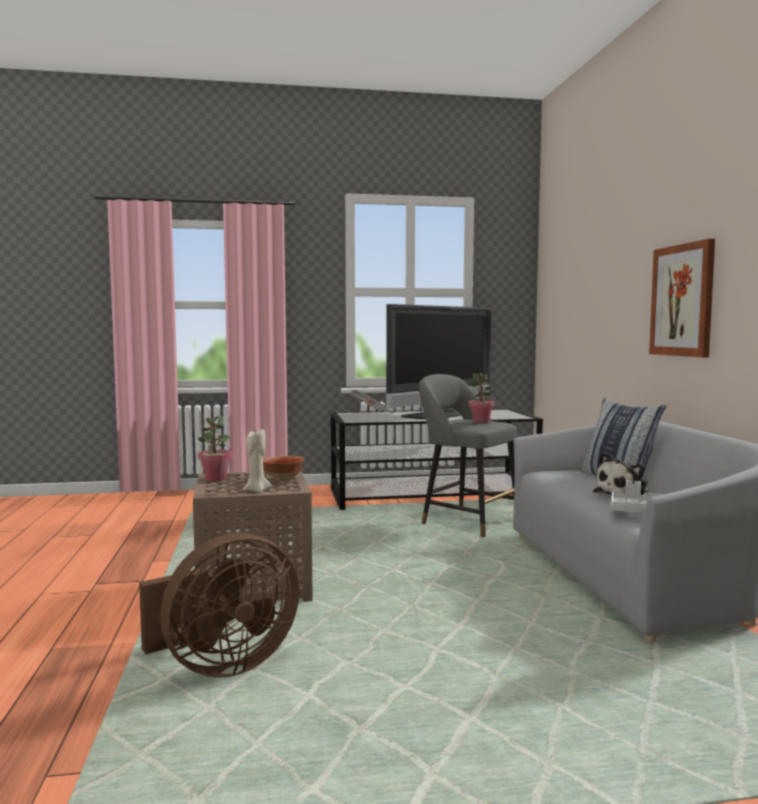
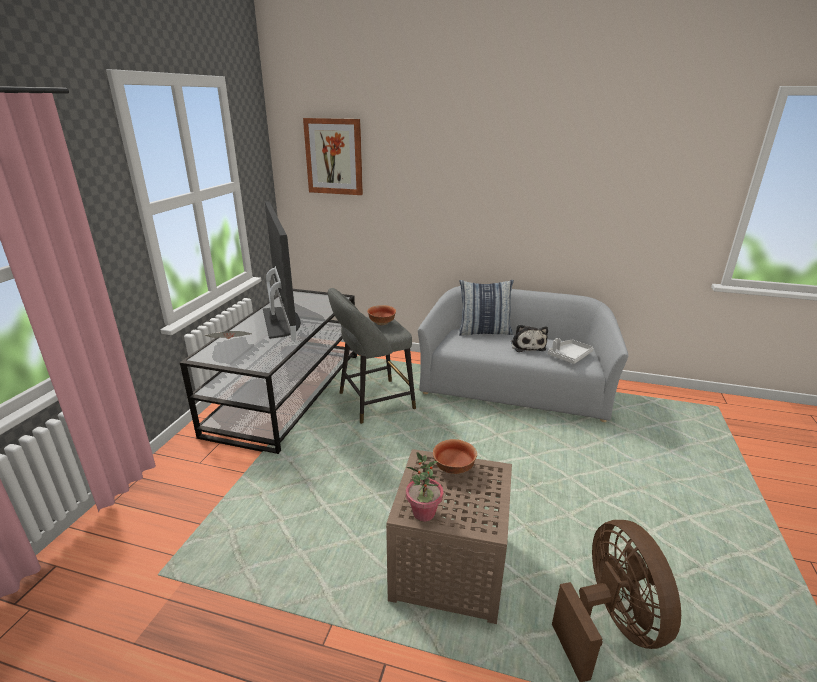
camera: 65 degrees left, 20 degrees up
(256, 490) = (492, 494): beige candle -> none
(481, 421) = (382, 323): potted plant -> bowl
(682, 300) = (503, 206): picture -> picture (334, 156)

